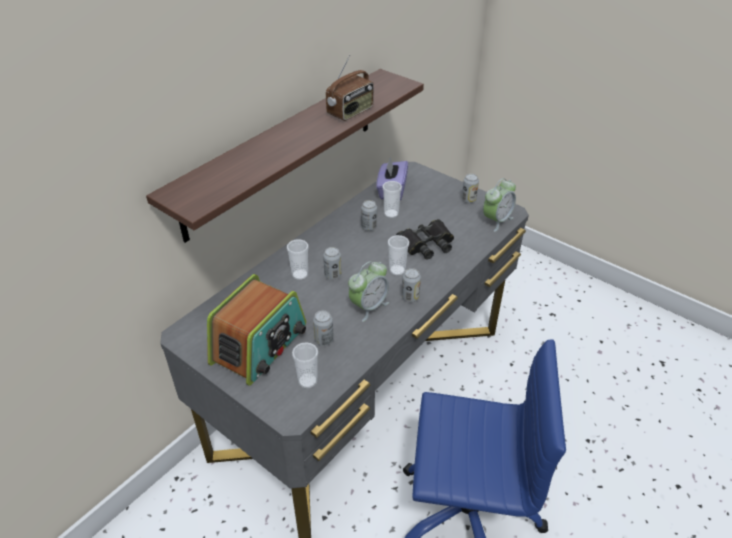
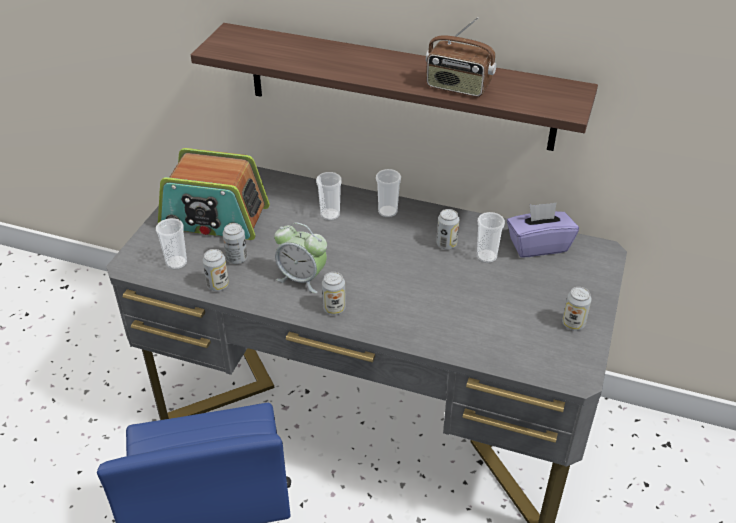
camera: 70 degrees right, 0 degrees up
(333, 275) = (341, 238): can -> can (218, 285)
(397, 270) = (377, 287): cup -> cup (387, 212)
(426, 244) = (444, 301): black binoculars -> none
(496, 220) = (543, 363): alarm clock -> none

